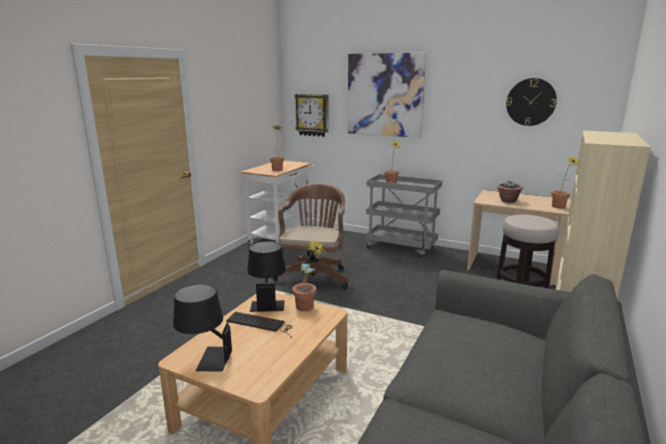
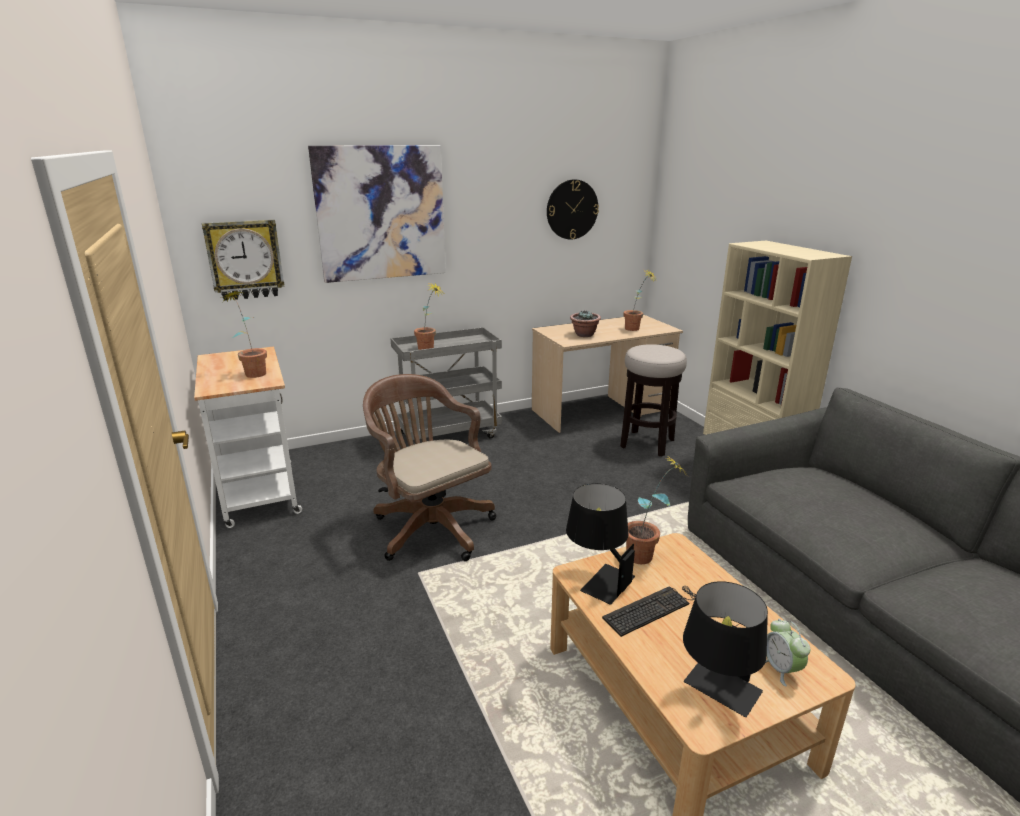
camera: 50 degrees left, 5 degrees up
(247, 373) = (781, 669): none -> alarm clock

